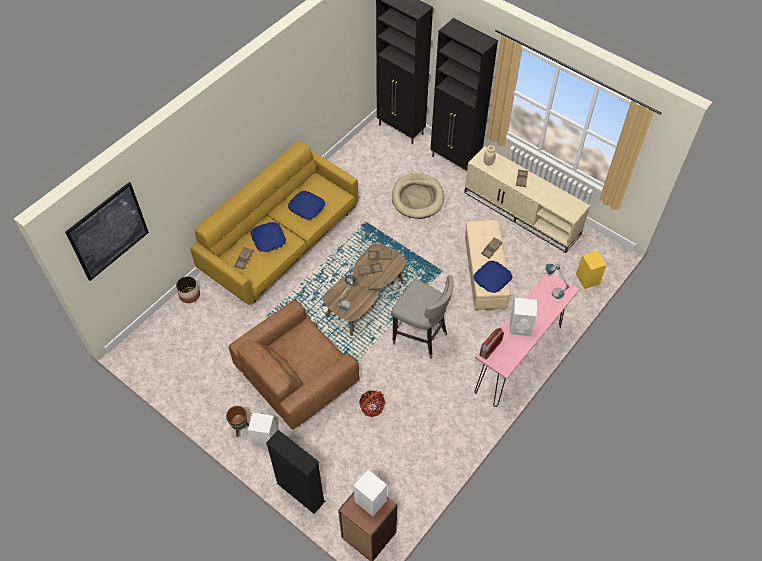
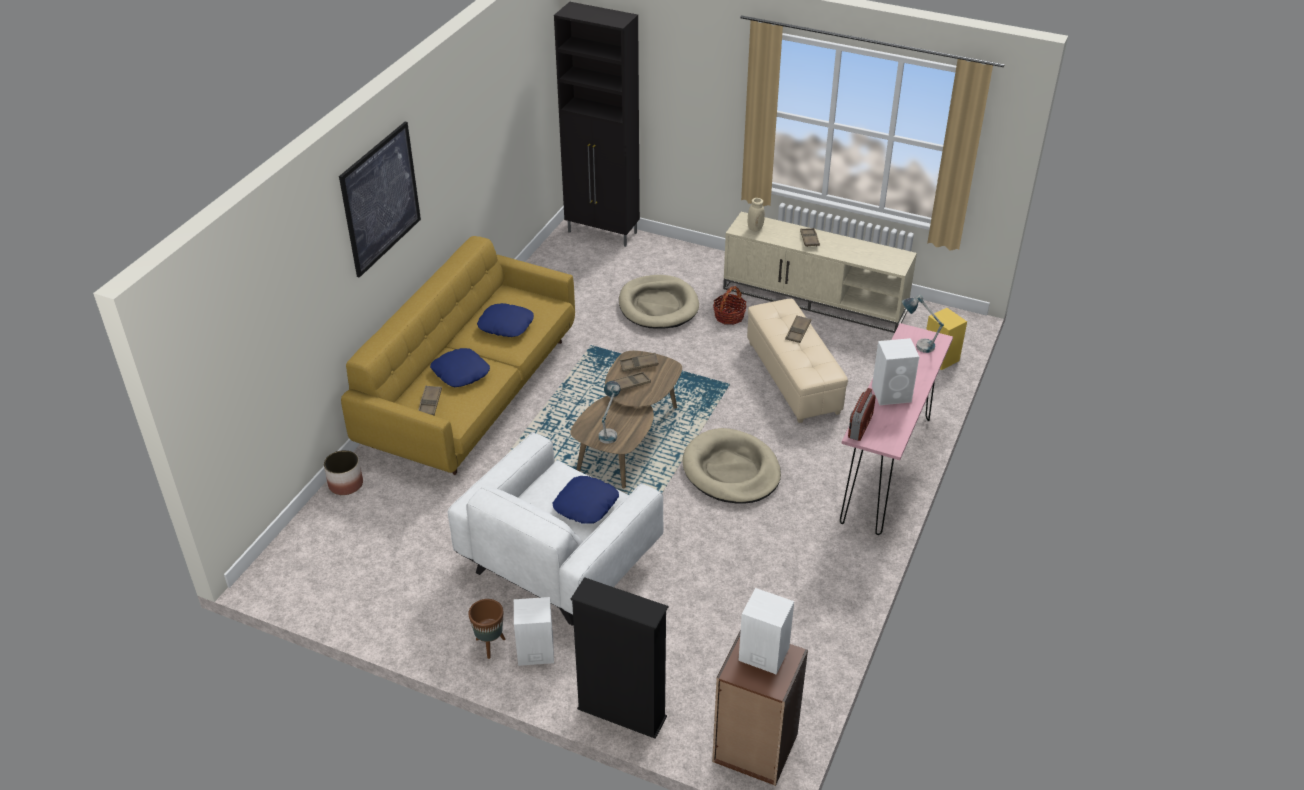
camera: 15 degrees left, 15 degrees down
(108, 231) = (231, 340): picture -> picture (380, 198)
(297, 379) = (559, 561): brown armchair -> white armchair
(372, 407) = (692, 573): basket -> basket (729, 316)
(421, 337) = (731, 470): grey stool -> beige dog bed
(455, 162) = (695, 256): black cabinet -> none
(492, 279) = (814, 365): blue pillow -> blue pillow (585, 504)

